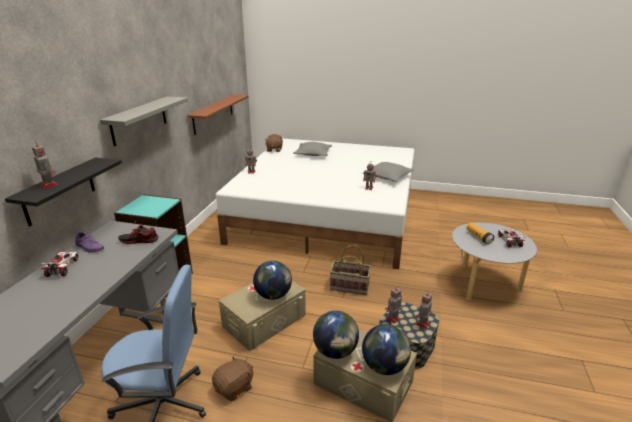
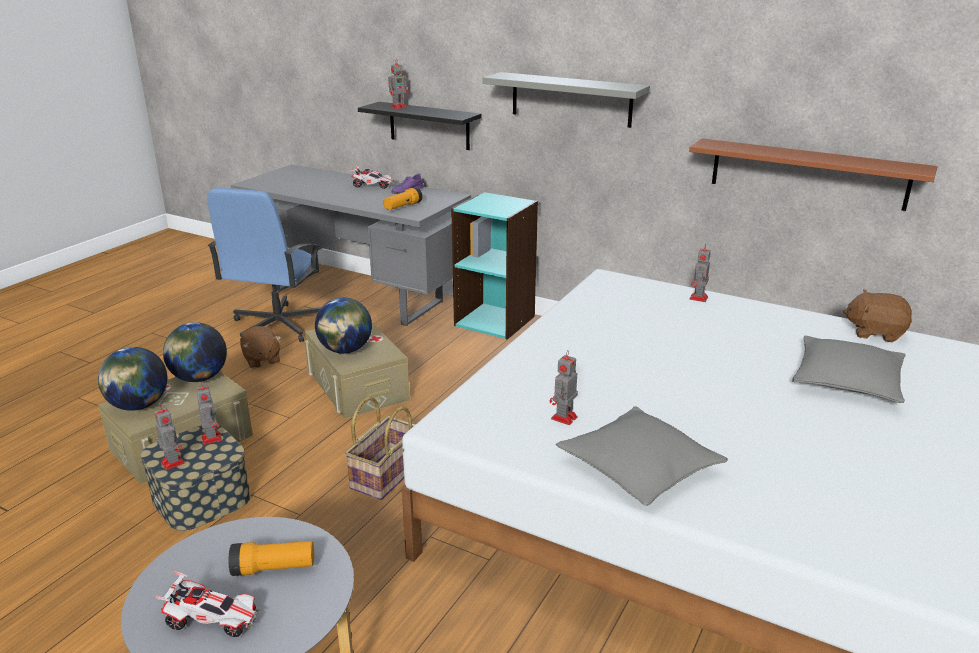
camera: 105 degrees right, 0 degrees up
(139, 241) = (403, 207): shoe -> flashlight

